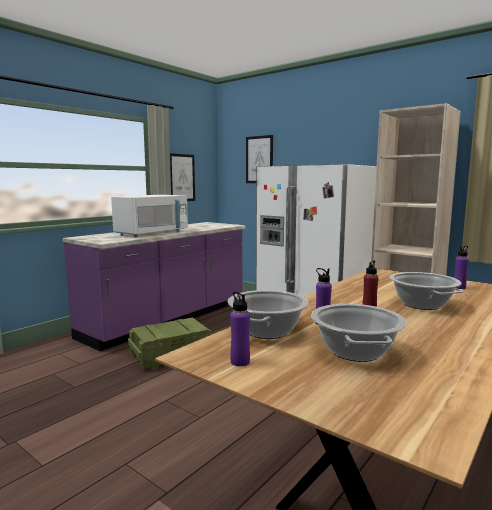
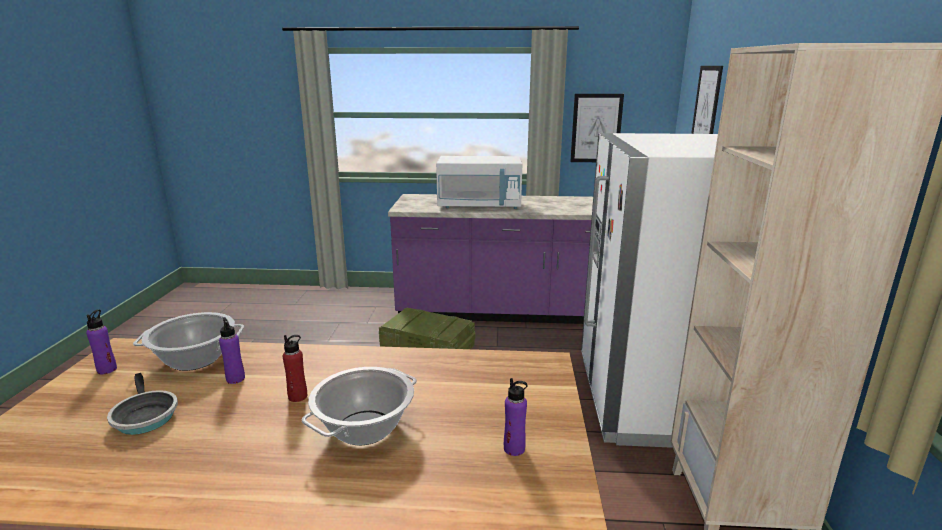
camera: 55 degrees right, 10 degrees up
(356, 351) = (144, 416): cooking pot -> frying pan

